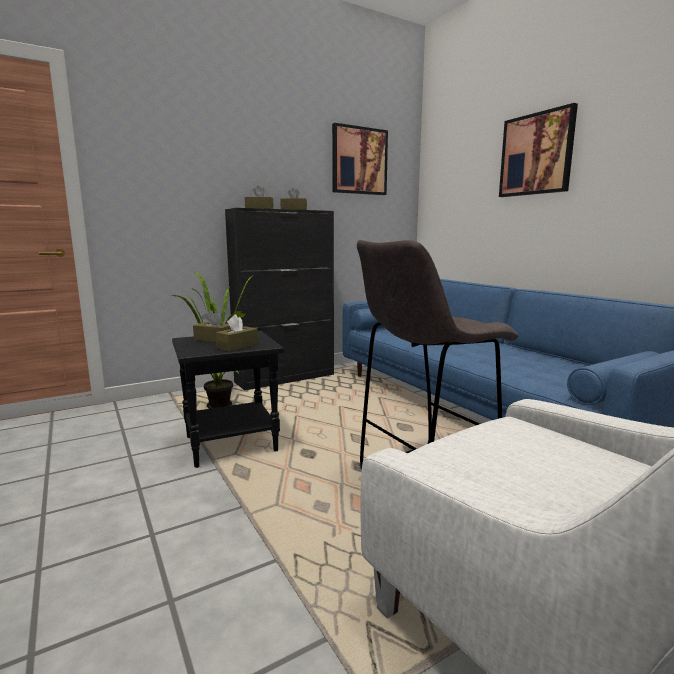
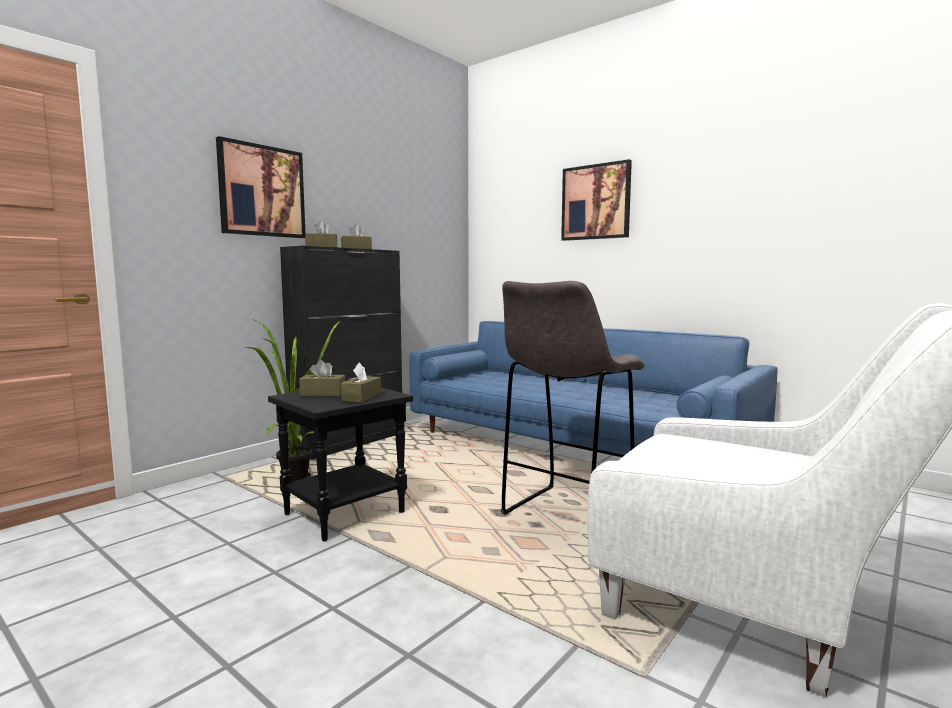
camera: 20 degrees left, 5 degrees down
(359, 161) = (413, 198): picture -> picture (262, 191)

